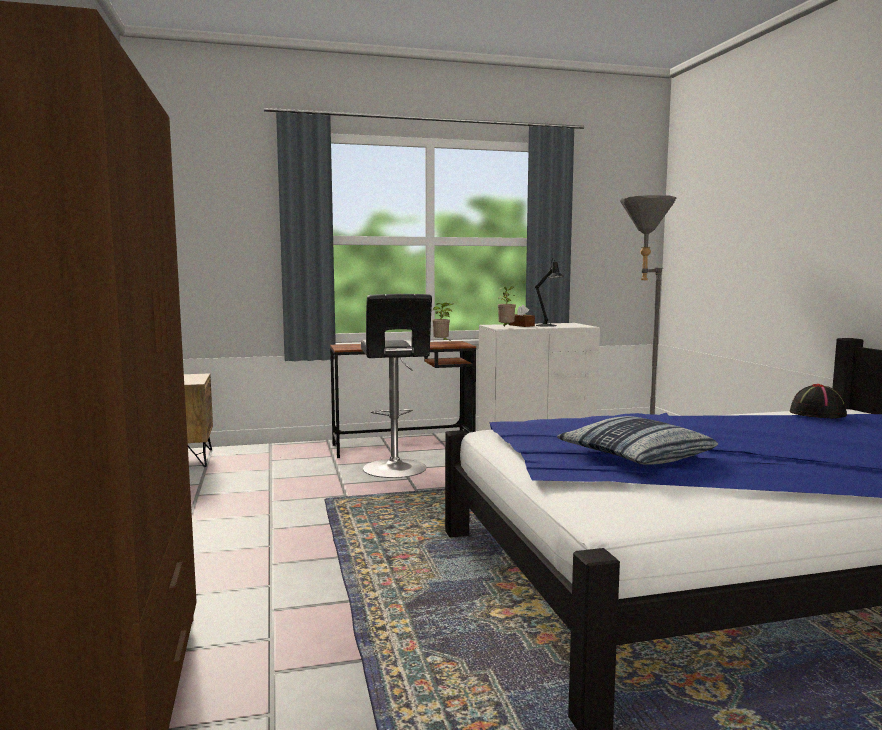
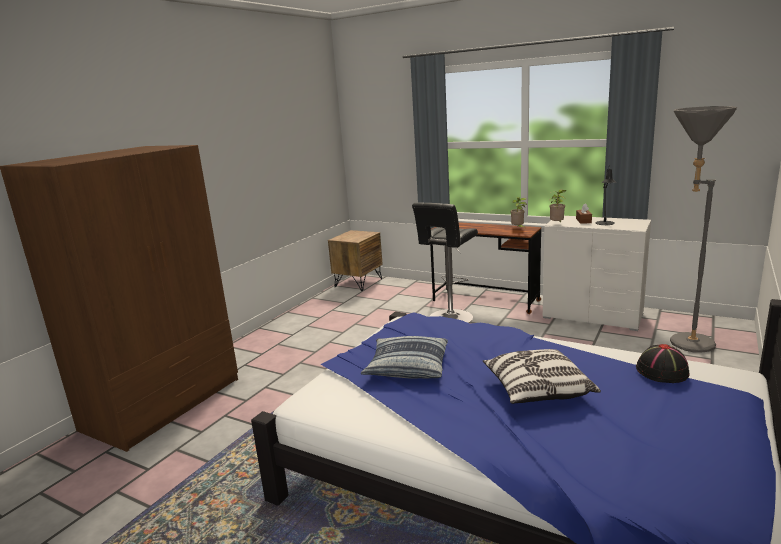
camera: 45 degrees right, 10 degrees up
(788, 442) = (537, 390): none -> pillow

